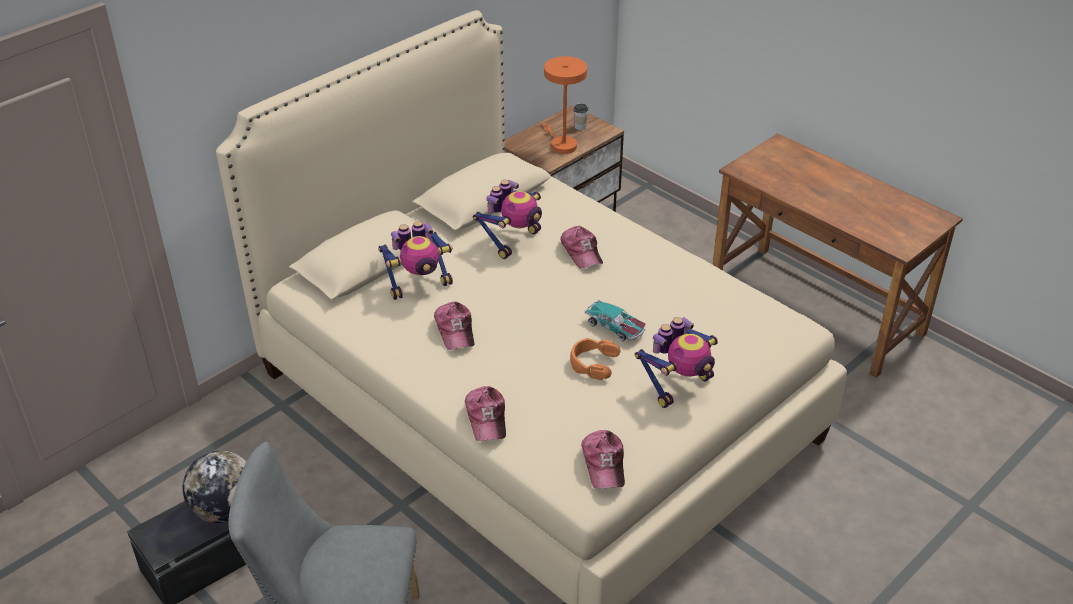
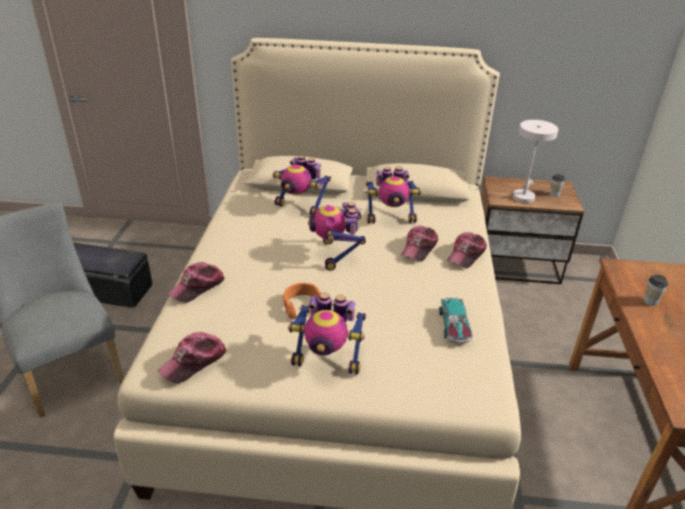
camera: 50 degrees right, 5 degrees down
(225, 510) = (102, 261): globe -> none
(455, 331) = (272, 237): cap -> cap (466, 255)
(536, 305) = (336, 255): none -> toy robot
(561, 144) = (523, 196): orange table lamp -> white table lamp
(615, 327) = (358, 299): toy car -> toy car (454, 327)
(792, 184) = (650, 301): none -> cup

